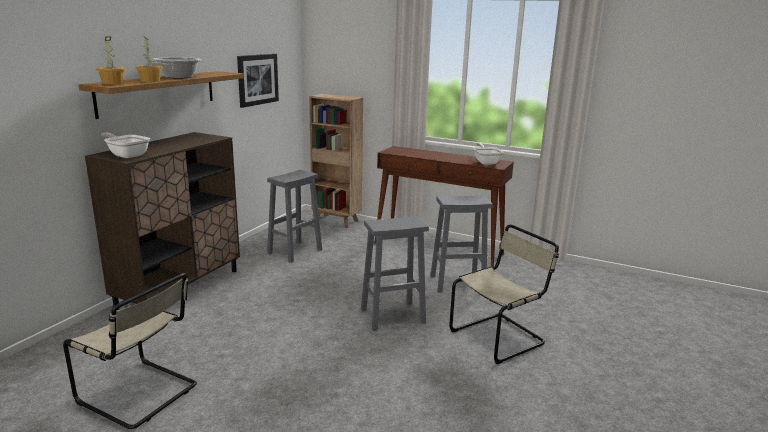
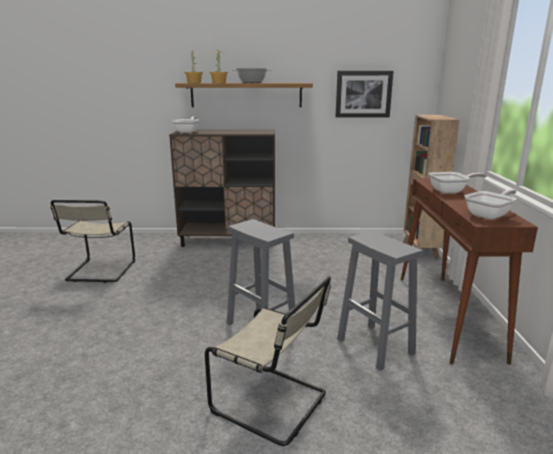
camera: 65 degrees right, 0 degrees up
(295, 251) = (332, 254): grey stool -> none
(426, 155) = (451, 191): none -> frying pan

